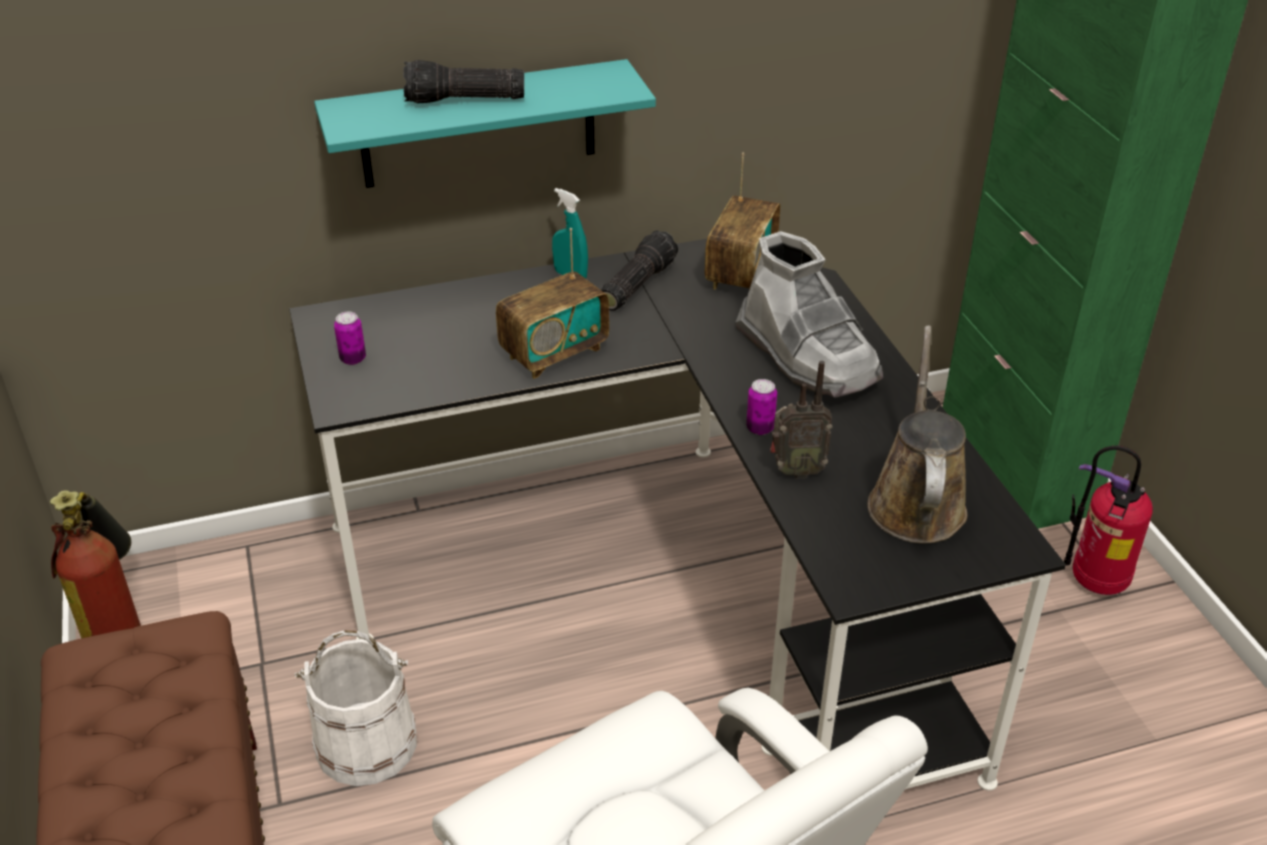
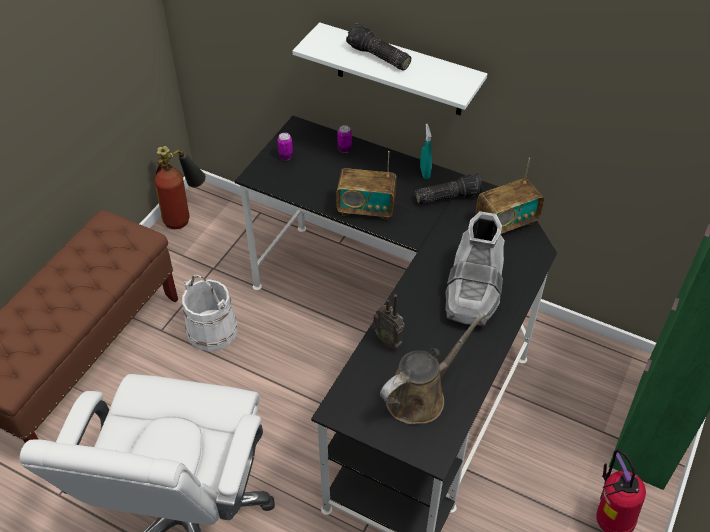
camera: 45 degrees right, 10 degrees up
(478, 125) = (399, 71): turquoise shelf -> white shelf
(760, 428) = (402, 308): can -> can (344, 149)

